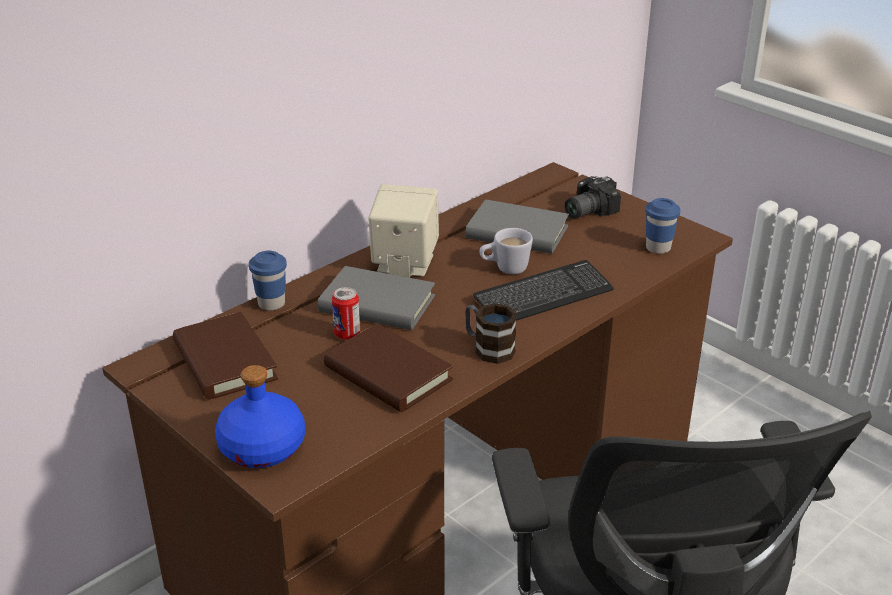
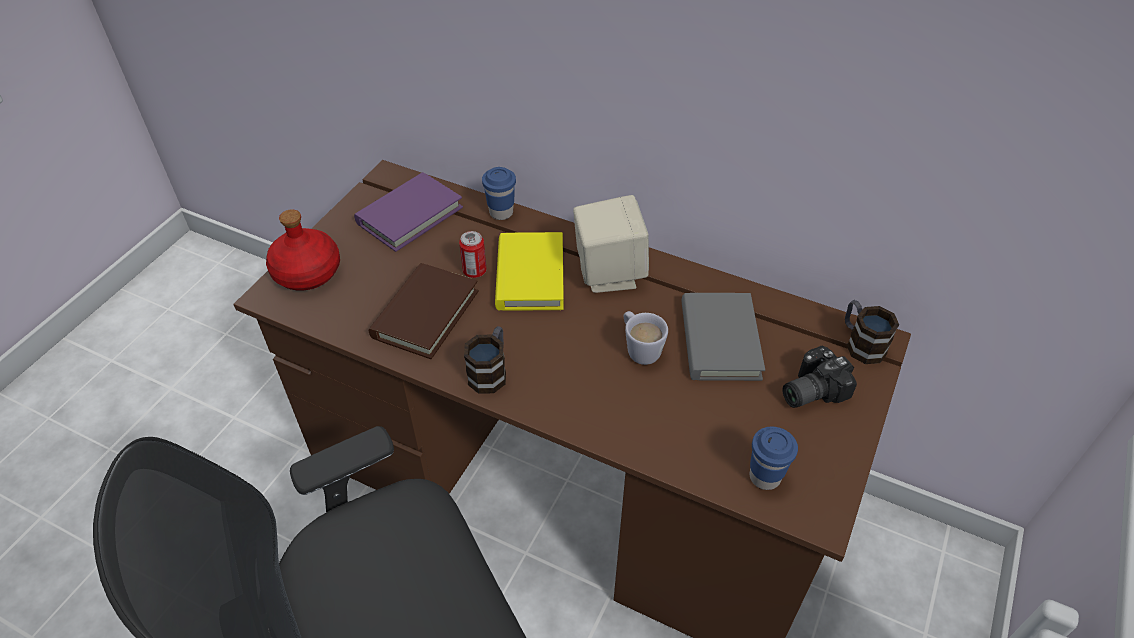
camera: 70 degrees right, 15 degrees up
(224, 361) = (410, 215): brown book -> purple book
(262, 448) = (306, 272): blue bottle -> red bottle
(377, 304) = (530, 275): grey book -> yellow book
(543, 295) = (604, 392): keyboard -> none
(552, 181) = (860, 343): none -> mug
(586, 211) = (809, 389): camera -> camera turned 60 degrees counterclockwise

